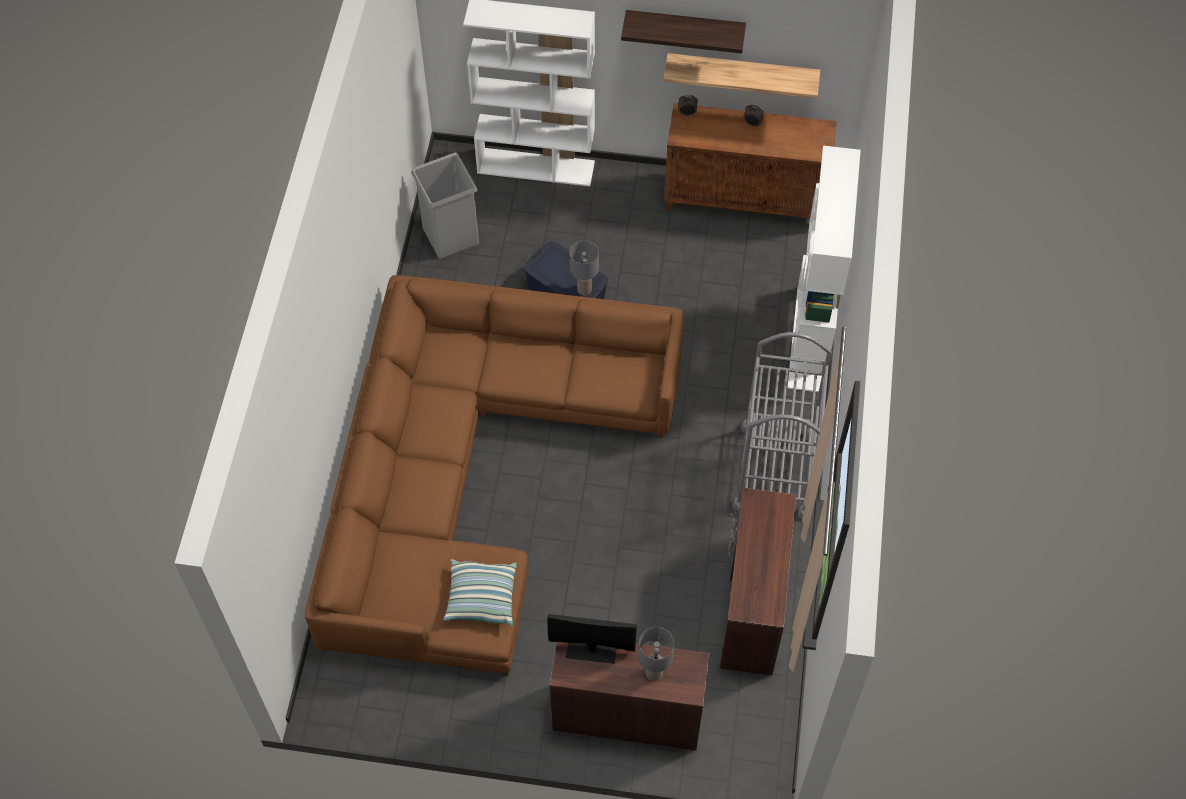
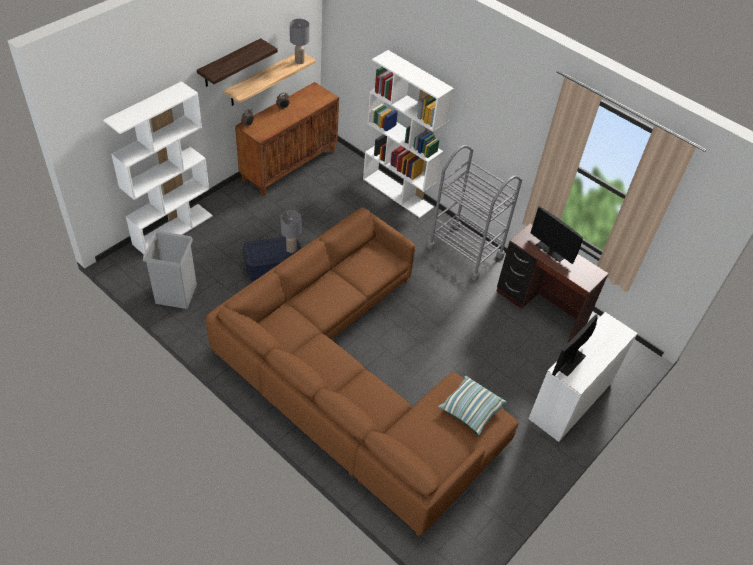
camera: 60 degrees left, 10 degrees down
(627, 714) = (570, 399): brown desk -> white desk
(654, 673) = (603, 342): grey table lamp -> grey table lamp (300, 61)
(767, 542) = (551, 250): none -> monitor

